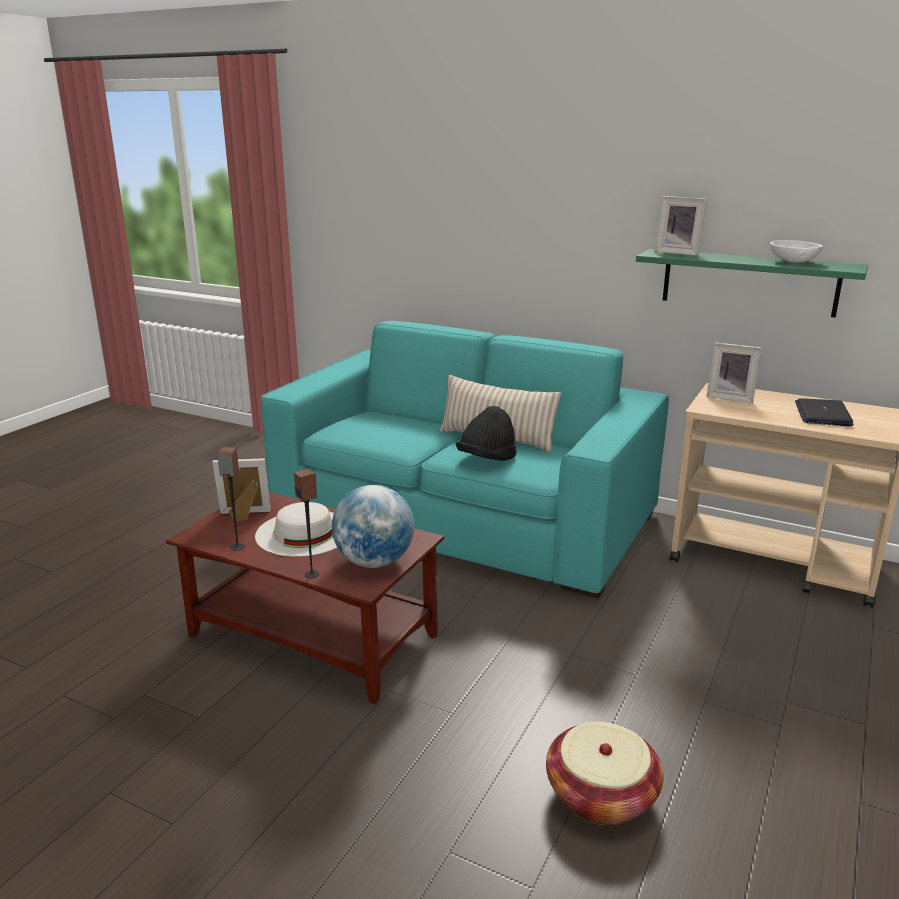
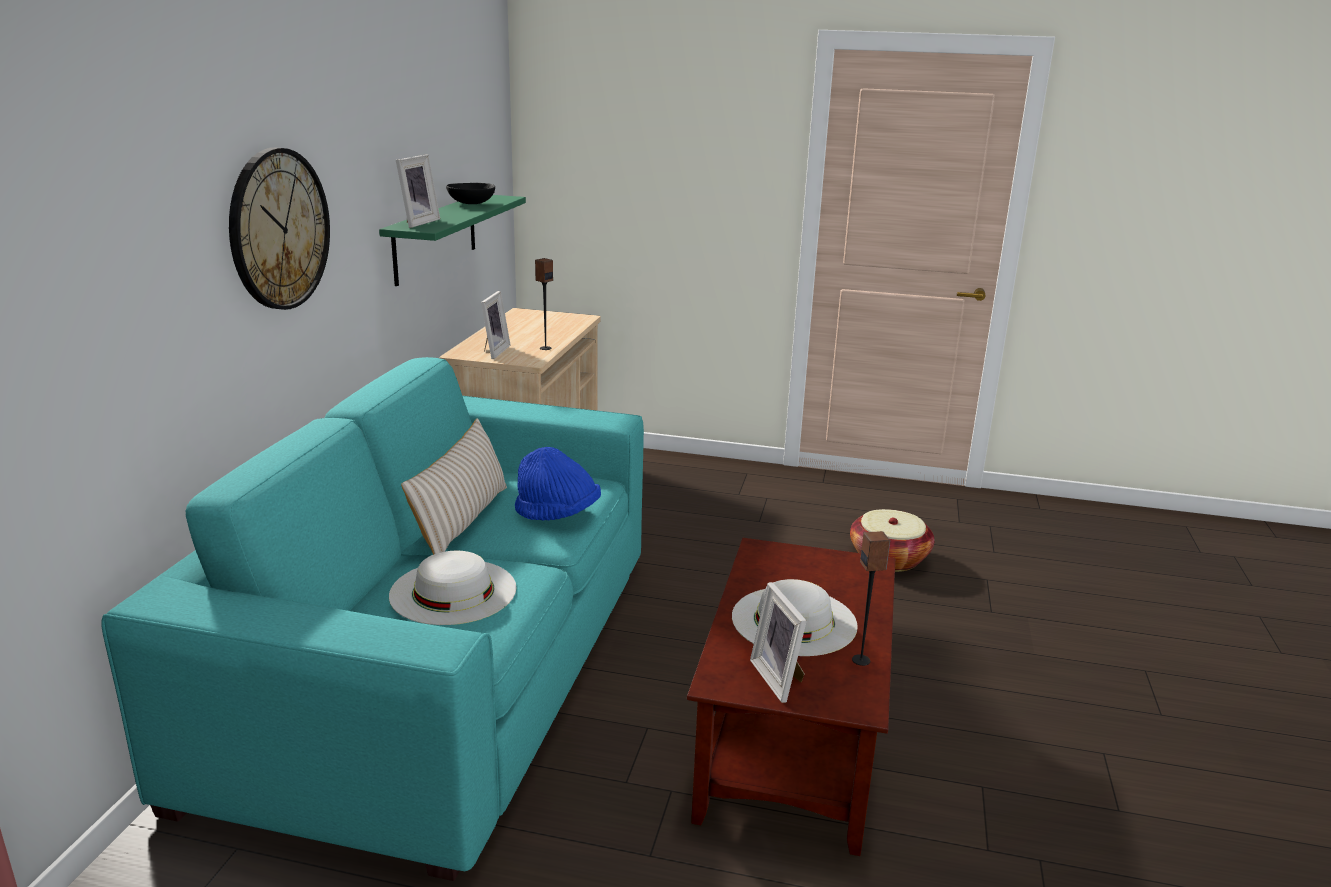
camera: 105 degrees left, 0 degrees up
(312, 574) = (877, 596): speaker -> speaker (545, 348)
(374, 562) = (825, 566): globe -> none
(394, 429) = (453, 591): none -> white hat
(487, 460) = (557, 514): black hat -> blue hat
(528, 218) = (279, 229): none -> wall clock
(794, 261) = (471, 203): white bowl -> black bowl
(822, 414) = (533, 329): laptop -> none

